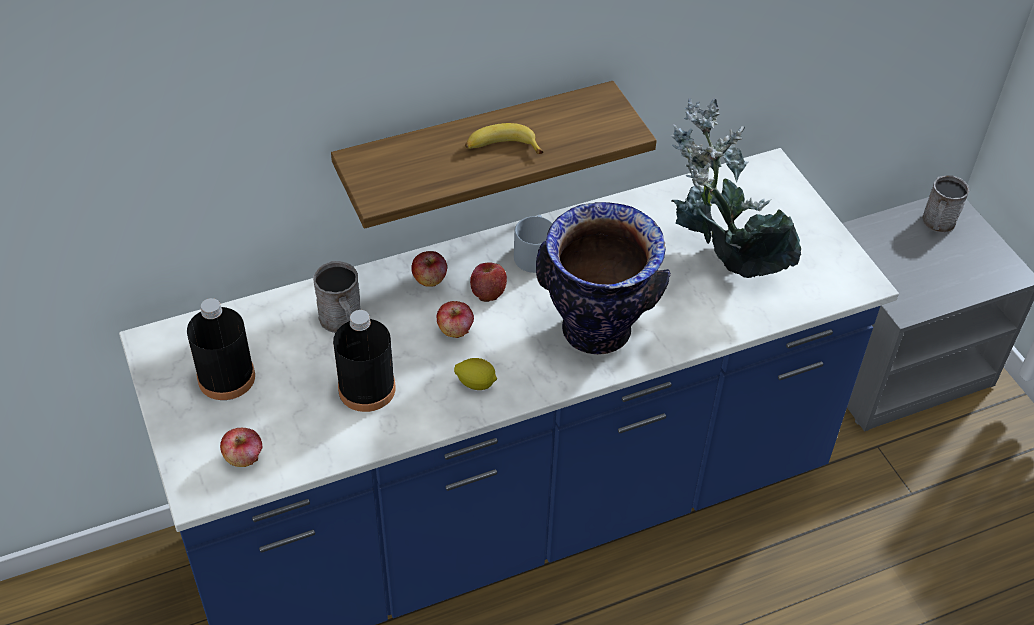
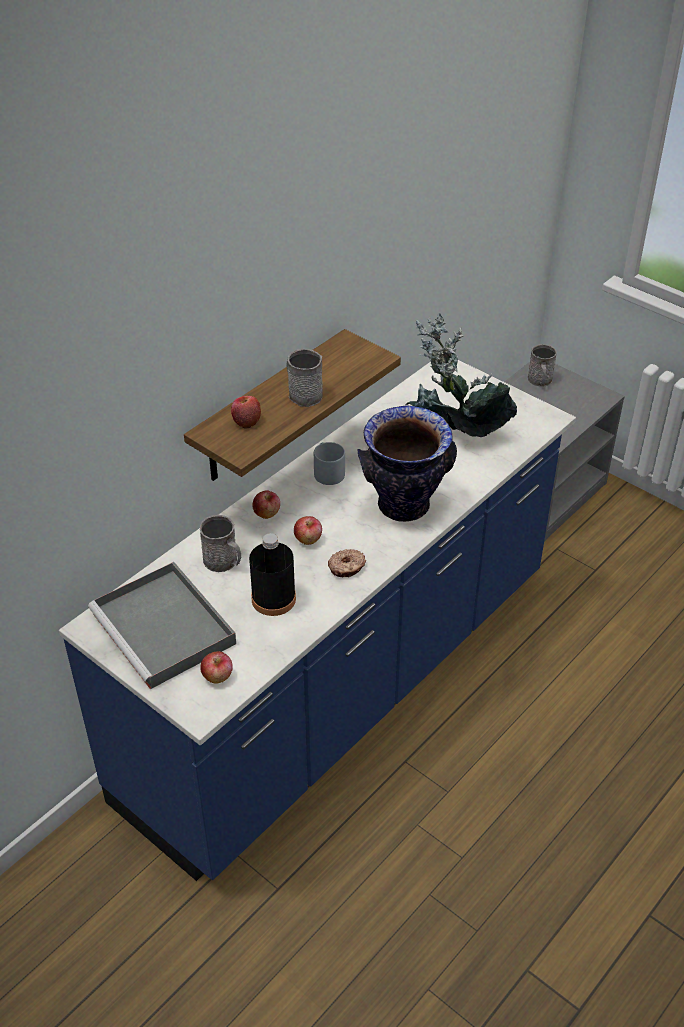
camera: 25 degrees left, 5 degrees down
(226, 378) = (165, 629): black bottle -> grey tray
(476, 383) = (347, 567): lemon -> donut
(488, 291) = (313, 506): apple -> apple (246, 421)
(501, 148) = (302, 393): banana -> grey mug

